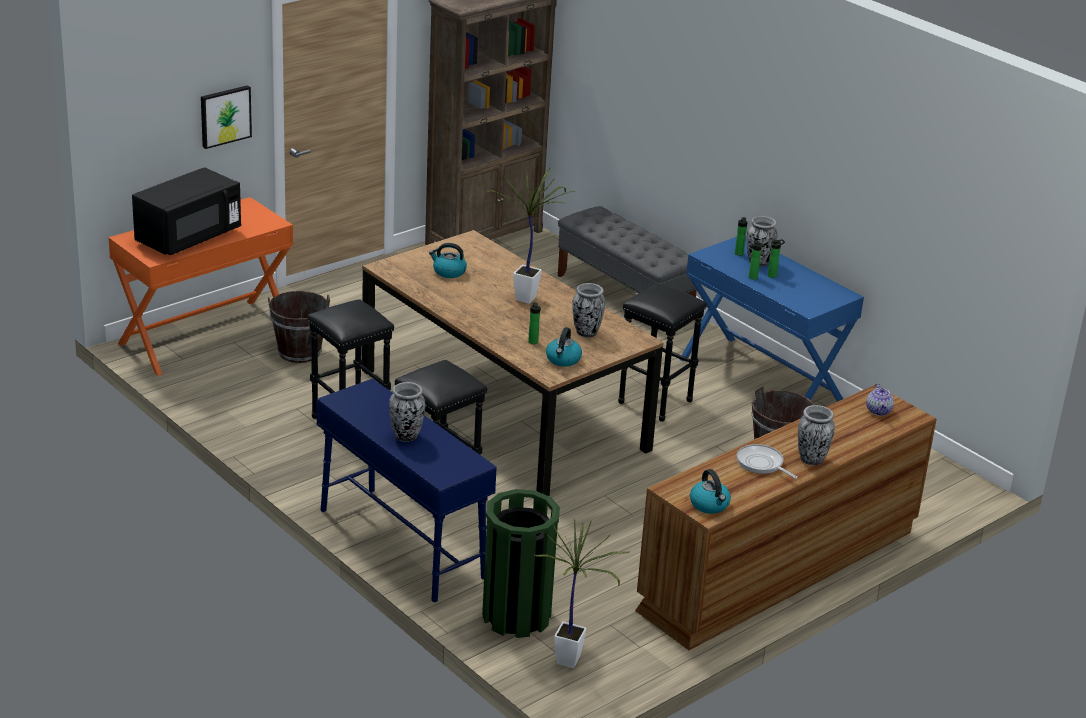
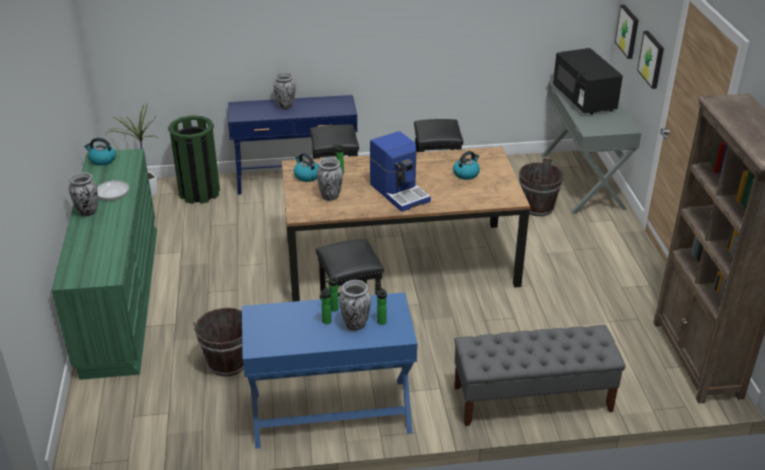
camera: 125 degrees right, 5 degrees up
(146, 135) = (628, 31): none -> picture
(205, 336) = (582, 181): orange console table -> grey console table
(529, 298) = (400, 192): potted plant -> coffee machine
(780, 572) = (119, 297): brown dresser -> green dresser
(879, 411) = (93, 267): teapot -> none

